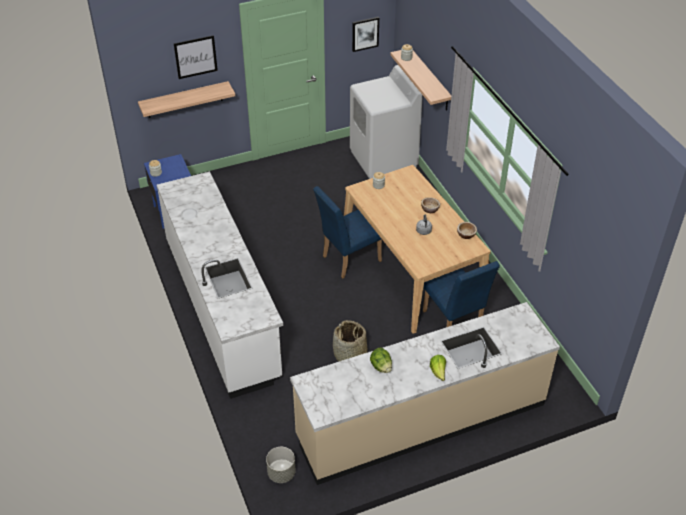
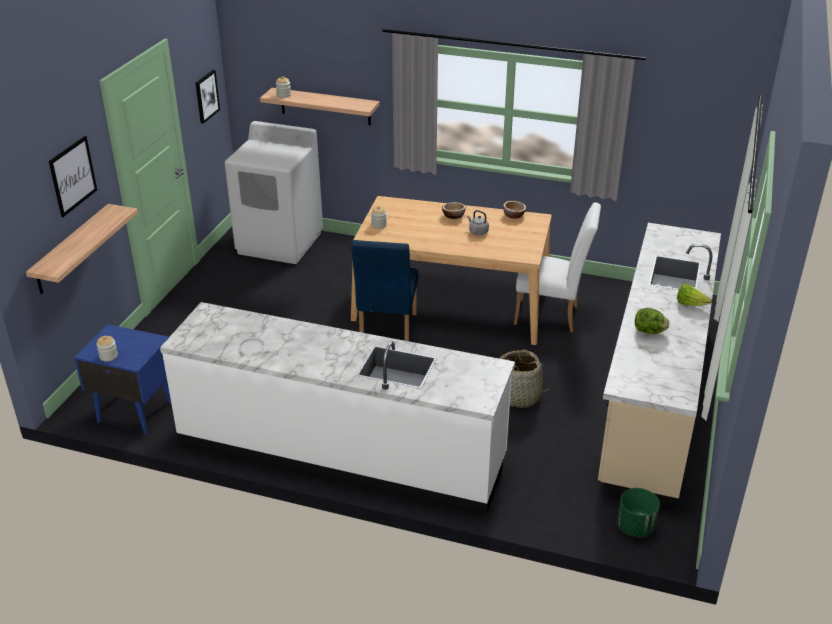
camera: 50 degrees left, 10 degrees down
(281, 473) = (635, 527): grey planter -> green planter
(454, 324) = (552, 316): blue chair -> white chair

